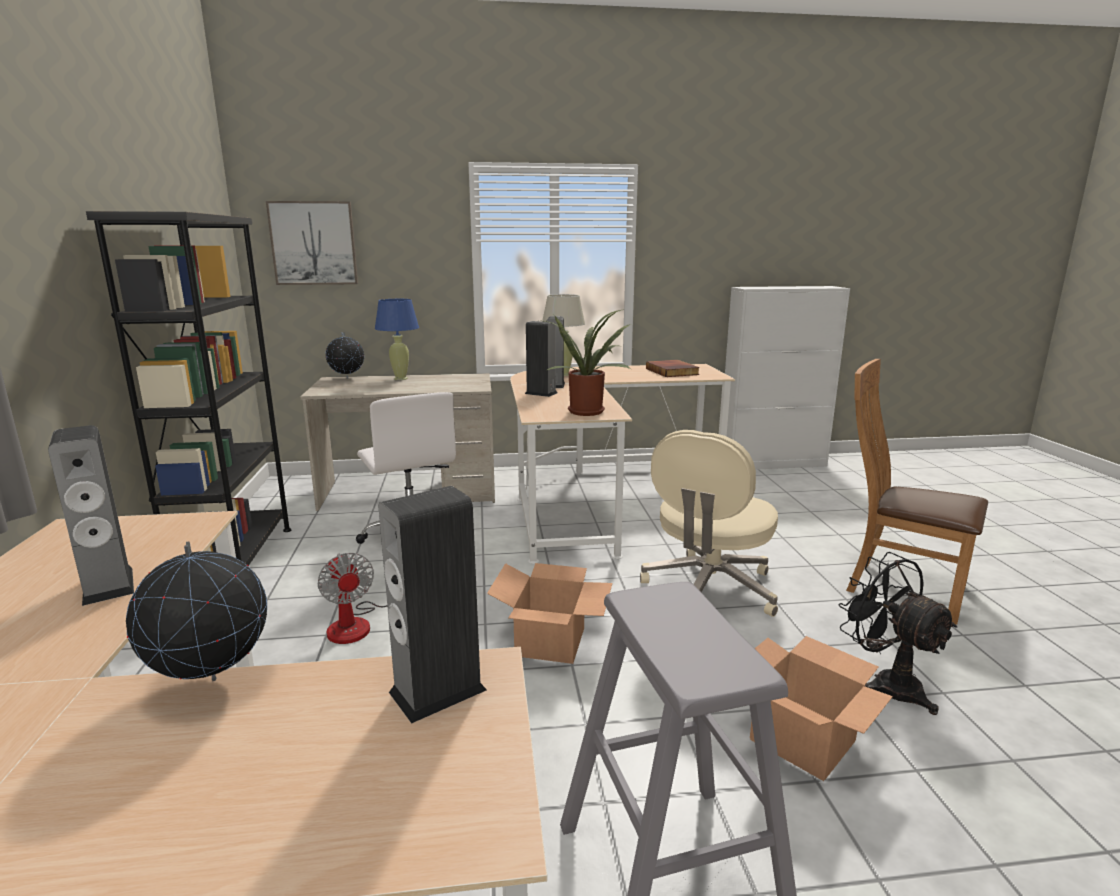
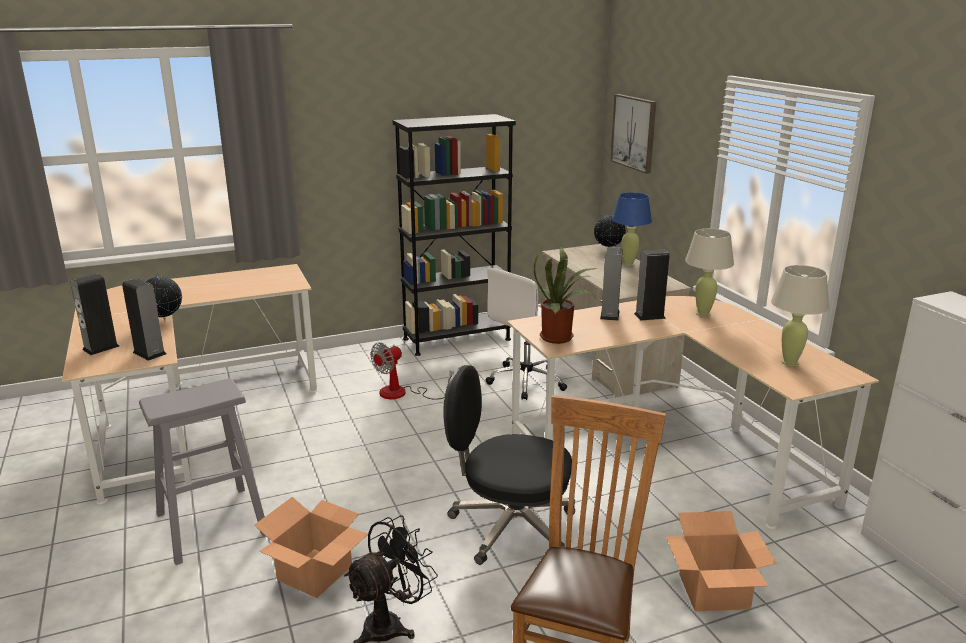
camera: 75 degrees right, 5 degrees up
(108, 585) = (233, 289): speaker -> speaker (101, 348)
(550, 641) = (403, 461): cardboard box -> cardboard box (714, 591)
(673, 371) = (790, 362): book -> beige table lamp
(709, 589) = (510, 526): beige office chair -> black office chair

